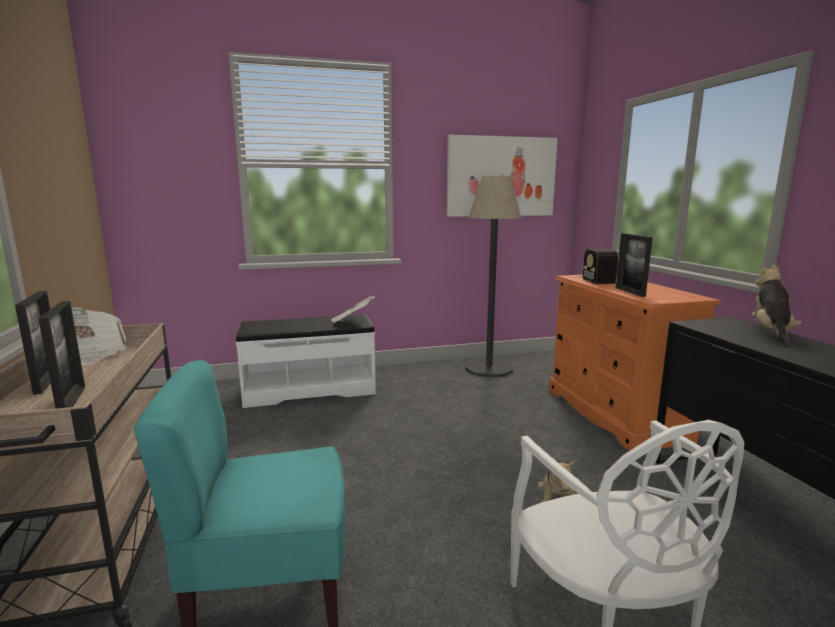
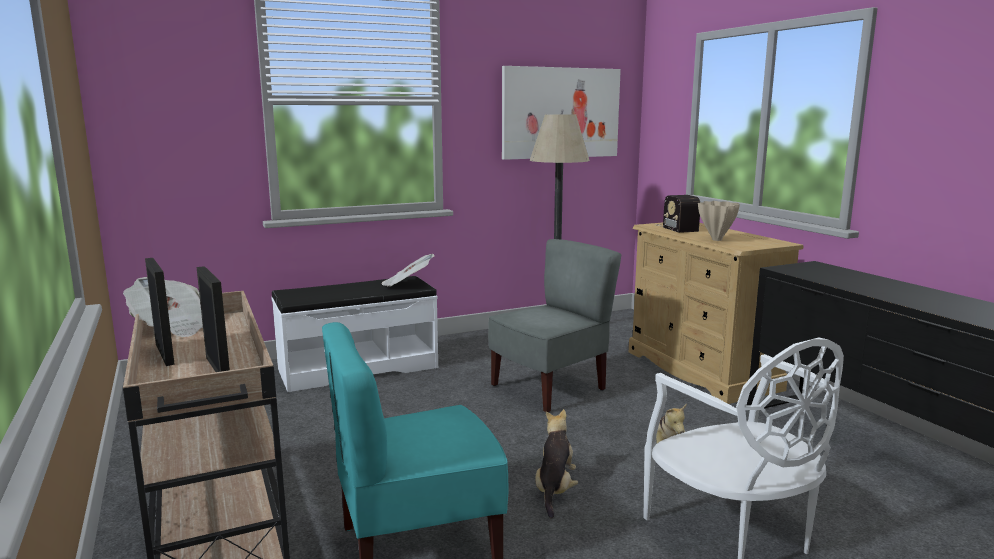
camera: 10 degrees left, 0 degrees up
(465, 422) = (550, 388): none -> grey chair
(614, 414) = (701, 370): orange dresser -> beige dresser
(630, 292) = (716, 239): picture frame -> beige vase
(770, 332) = (851, 273): plush toy -> plush toy (555, 490)

